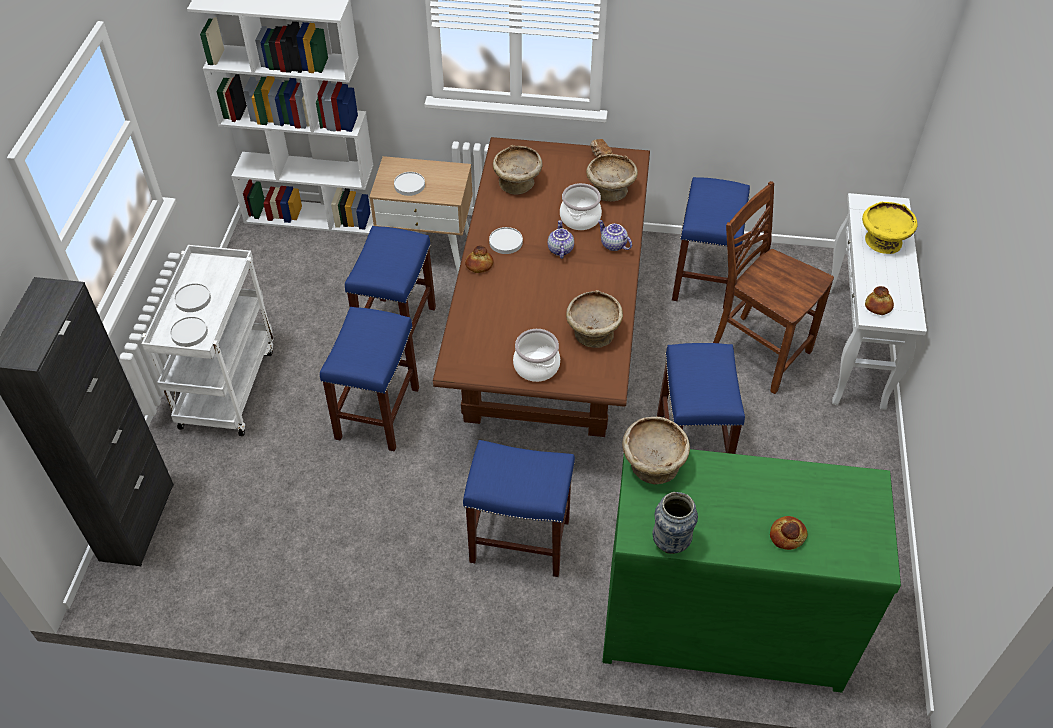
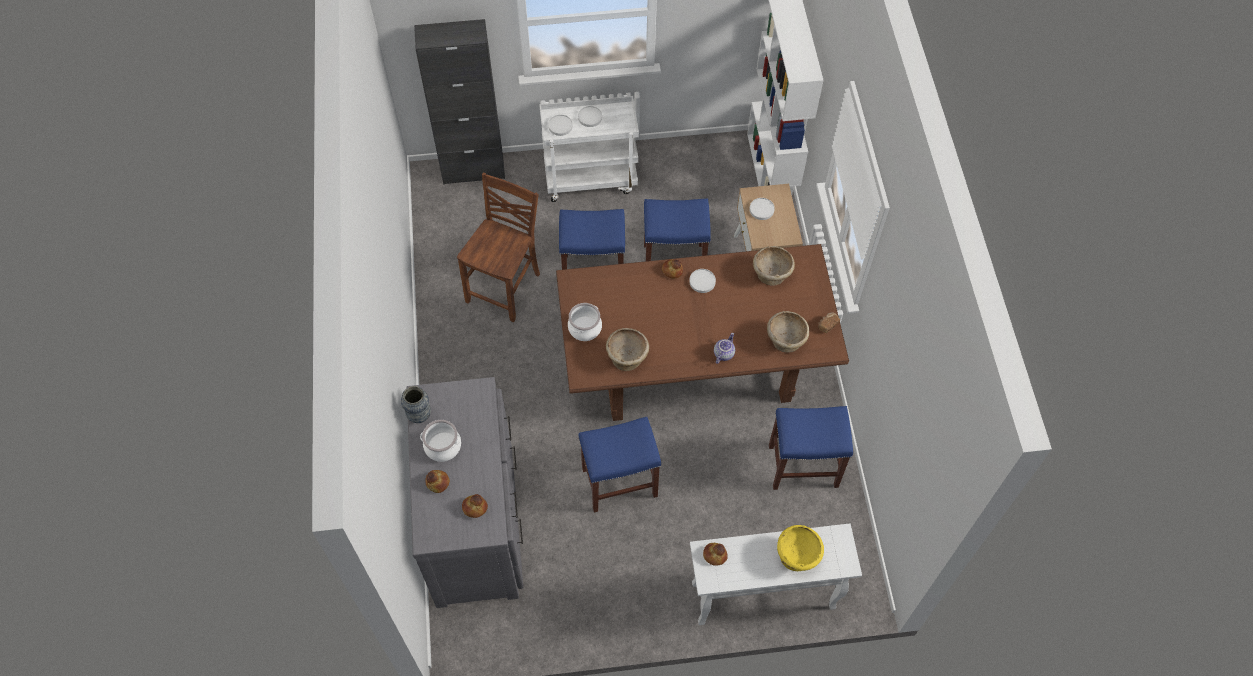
camera: 75 degrees right, 10 degrees up
(518, 541) = (509, 384): blue stool -> none
(559, 249) = (706, 318): teapot -> none
(580, 218) = (746, 325): cooking pot -> cooking pot (442, 446)
(652, 464) = (478, 395): beige bowl -> none
(721, 620) = (476, 522): green dresser -> grey dresser
(757, 351) = (733, 518): brown chair -> brown chair (506, 288)
(831, 497) = (475, 507): none -> bread

